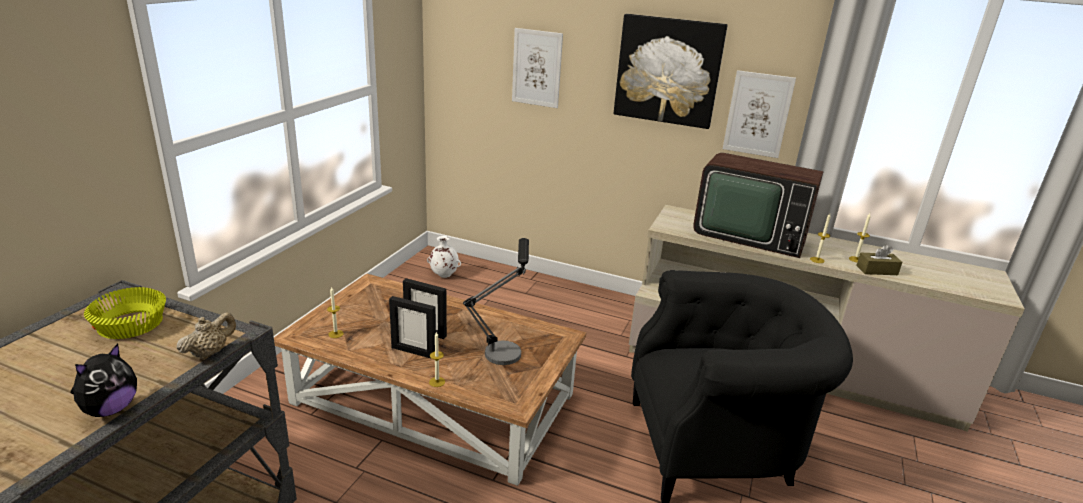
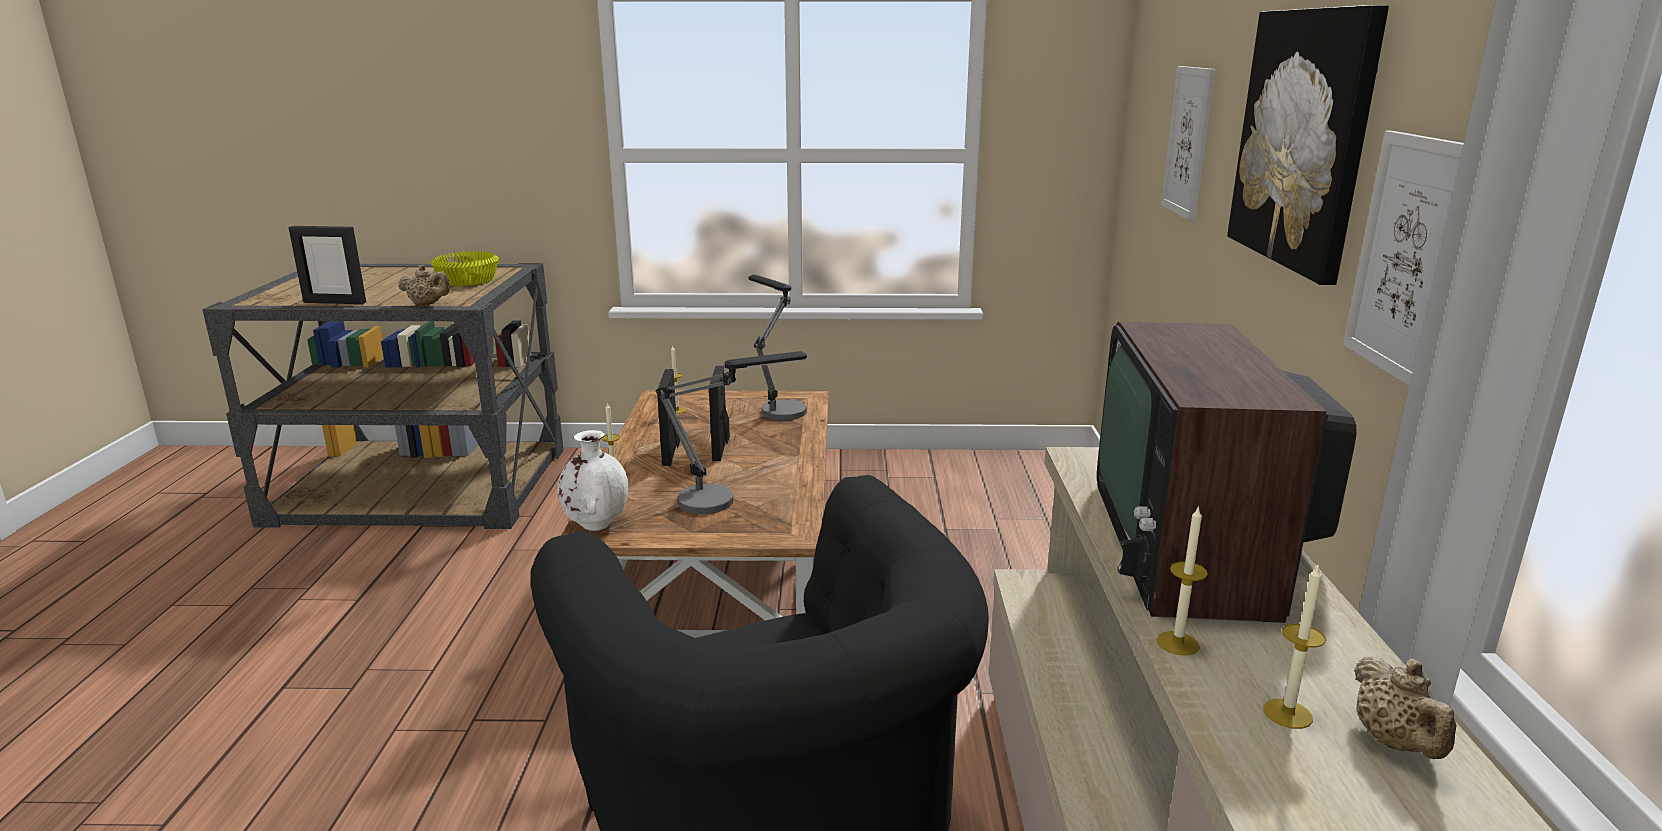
camera: 70 degrees right, 5 degrees down
(110, 409) = (335, 302): plush toy -> picture frame
(376, 296) = (778, 407): none -> table lamp
(444, 275) = (1021, 482): white vase -> white vase (596, 525)
(868, 252) = (1394, 743): none -> beige teapot
(876, 270) = (1257, 756): brown tissue box -> none

